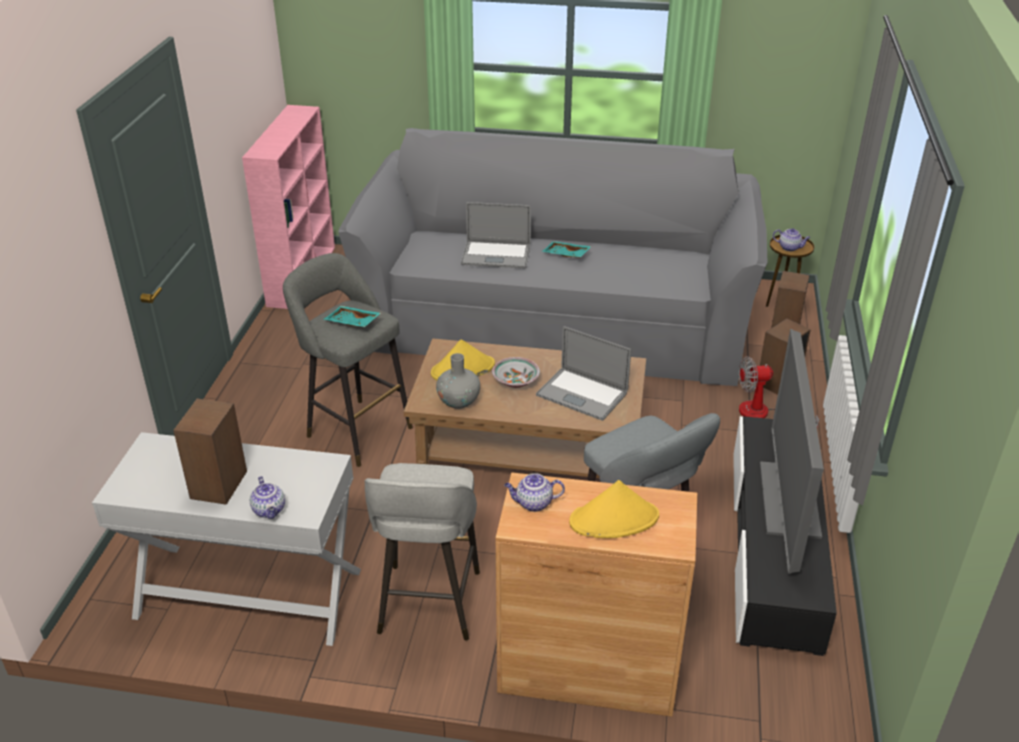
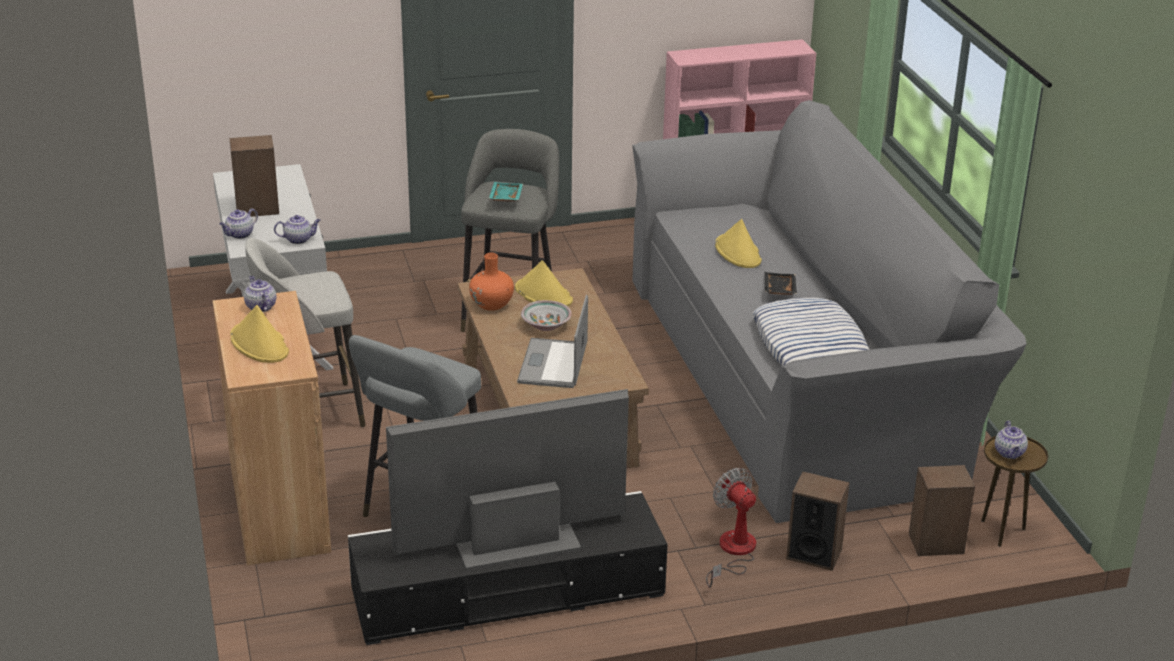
camera: 65 degrees right, 5 degrees down
(318, 469) = (299, 239): none -> teapot
(458, 401) = (491, 304): grey vase -> orange vase
(496, 255) = (738, 252): laptop -> yellow hat
(565, 255) = (778, 290): turquoise tray -> black tray
(649, 267) = (810, 346): none -> pillow

